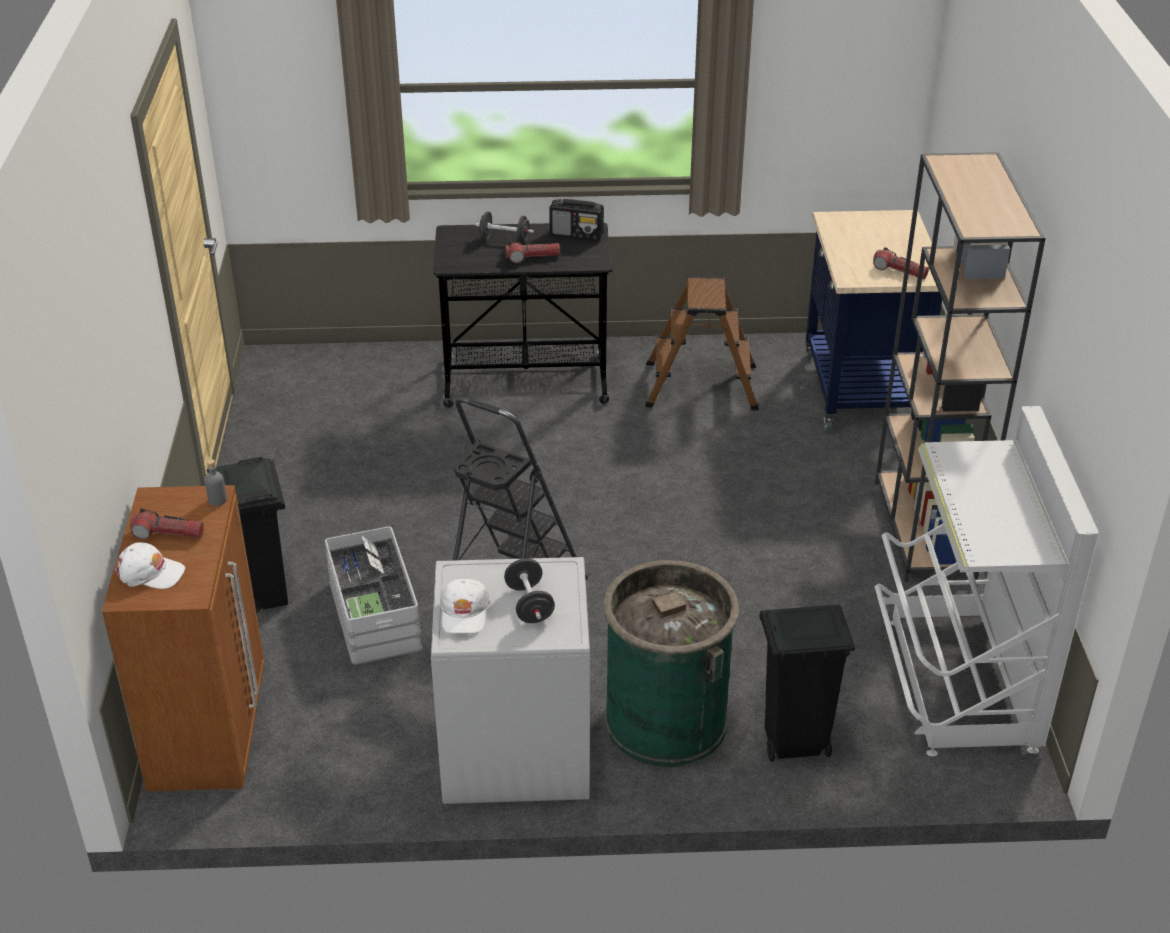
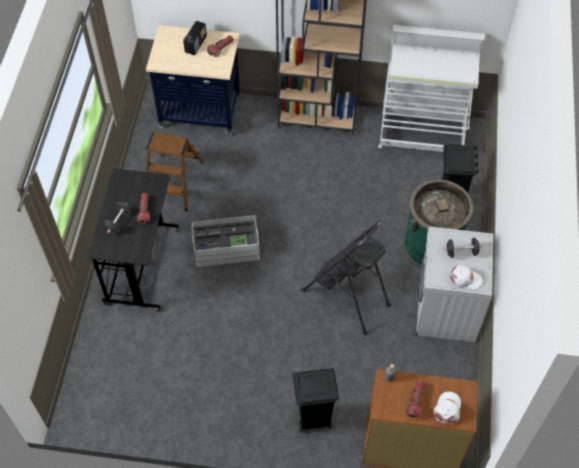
camera: 80 degrees left, 20 degrees up
(373, 615) = (339, 363): grey storage box -> grey storage box (226, 249)
(577, 234) = (124, 185): radio -> radio (196, 44)

